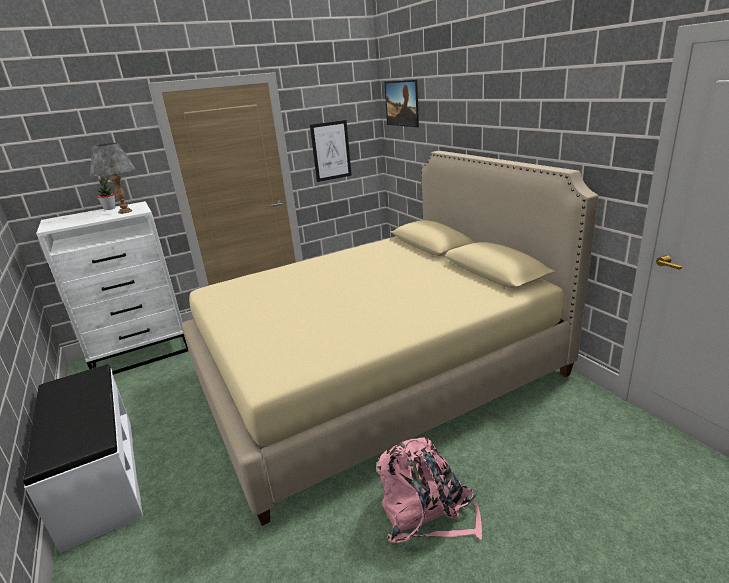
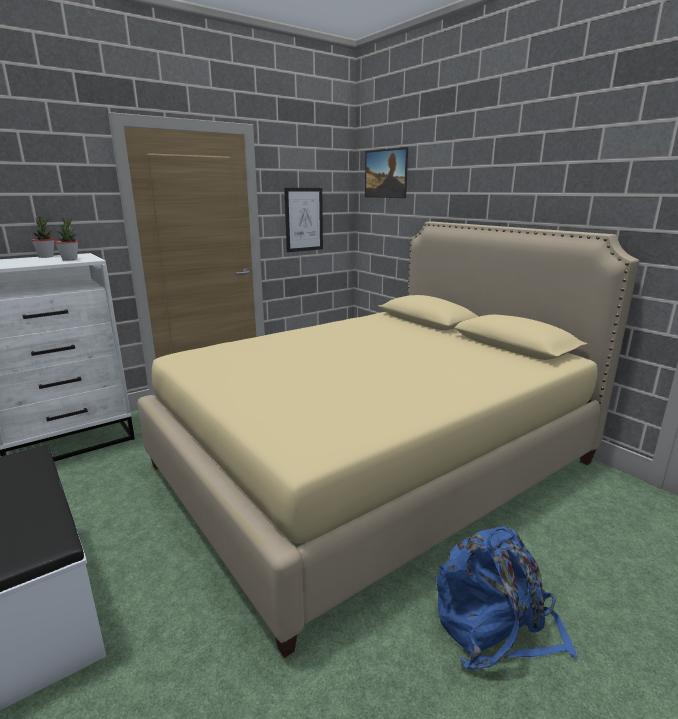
camera: 10 degrees left, 5 degrees down
(125, 211) = (70, 259): grey table lamp -> potted plant
(426, 512) = (495, 626): pink backpack -> blue backpack

